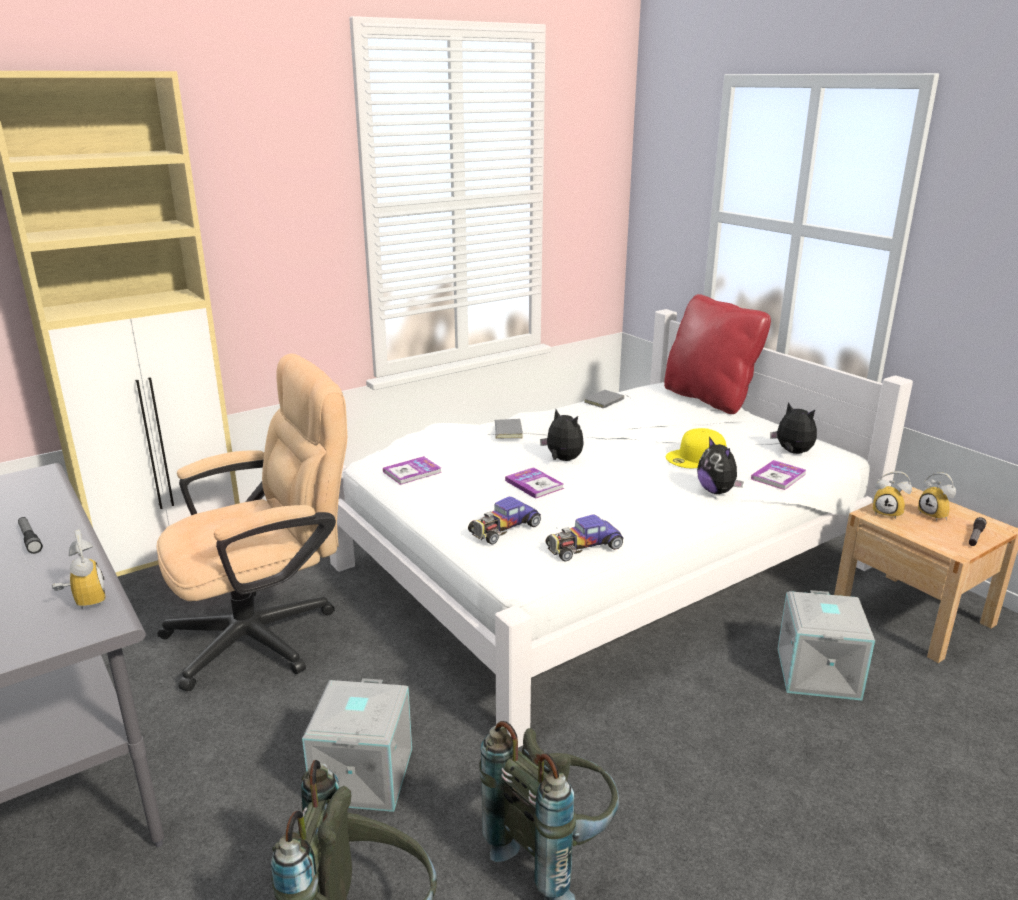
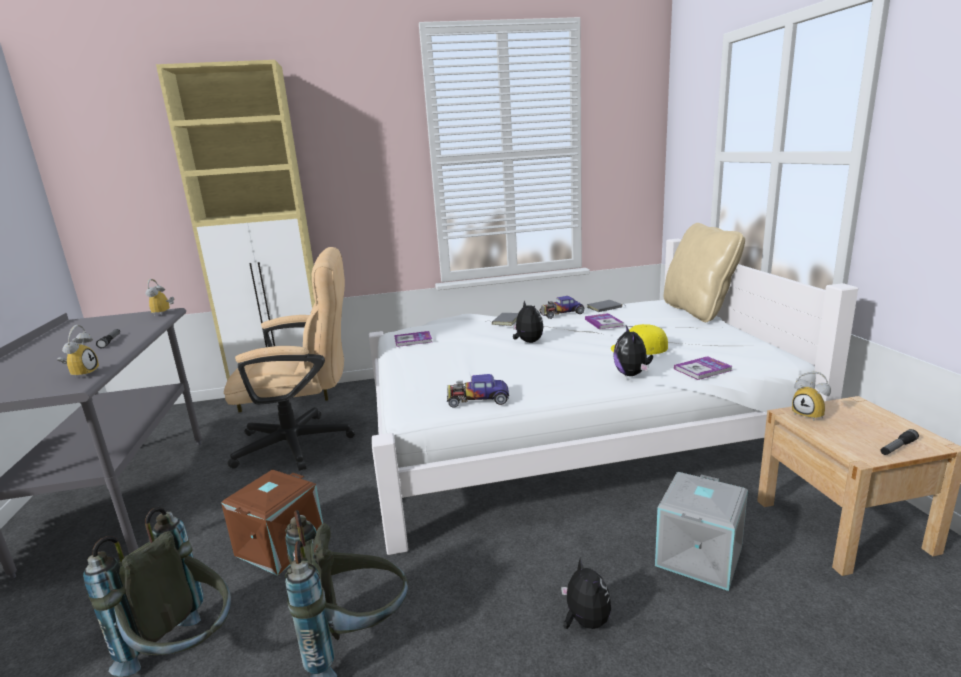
camera: 25 degrees right, 5 degrees down
(361, 775) = (280, 545): grey storage box -> brown storage box
(504, 528) = (432, 380): toy car -> toy car (561, 313)
(534, 484) = (488, 355): book -> book (603, 322)
(709, 398) = (698, 311): red pillow -> beige pillow
(792, 453) = (736, 353): plush toy -> plush toy (585, 621)
(935, 515) = (865, 423): alarm clock -> alarm clock (164, 313)

